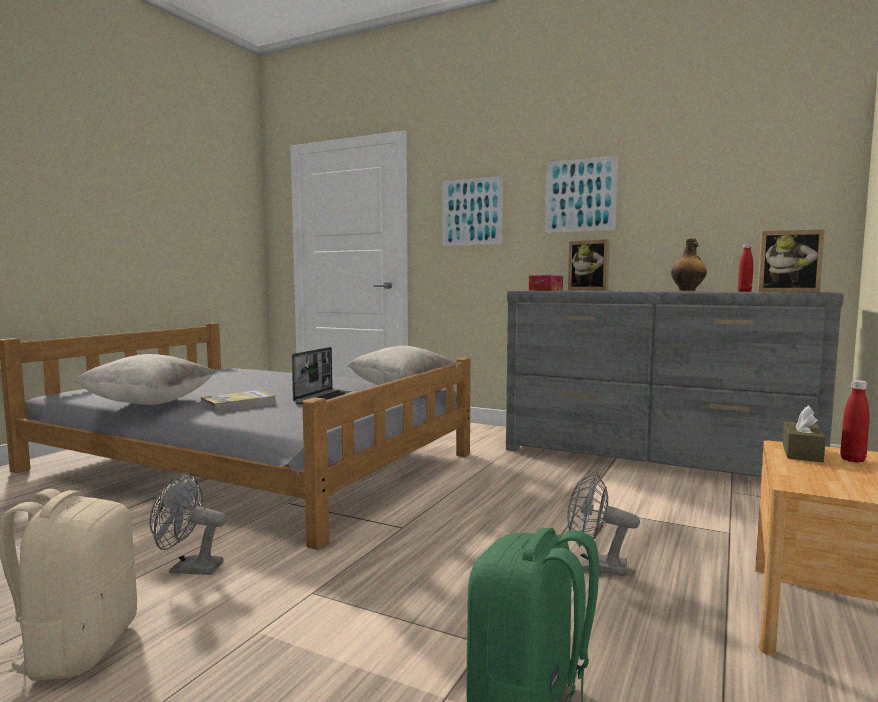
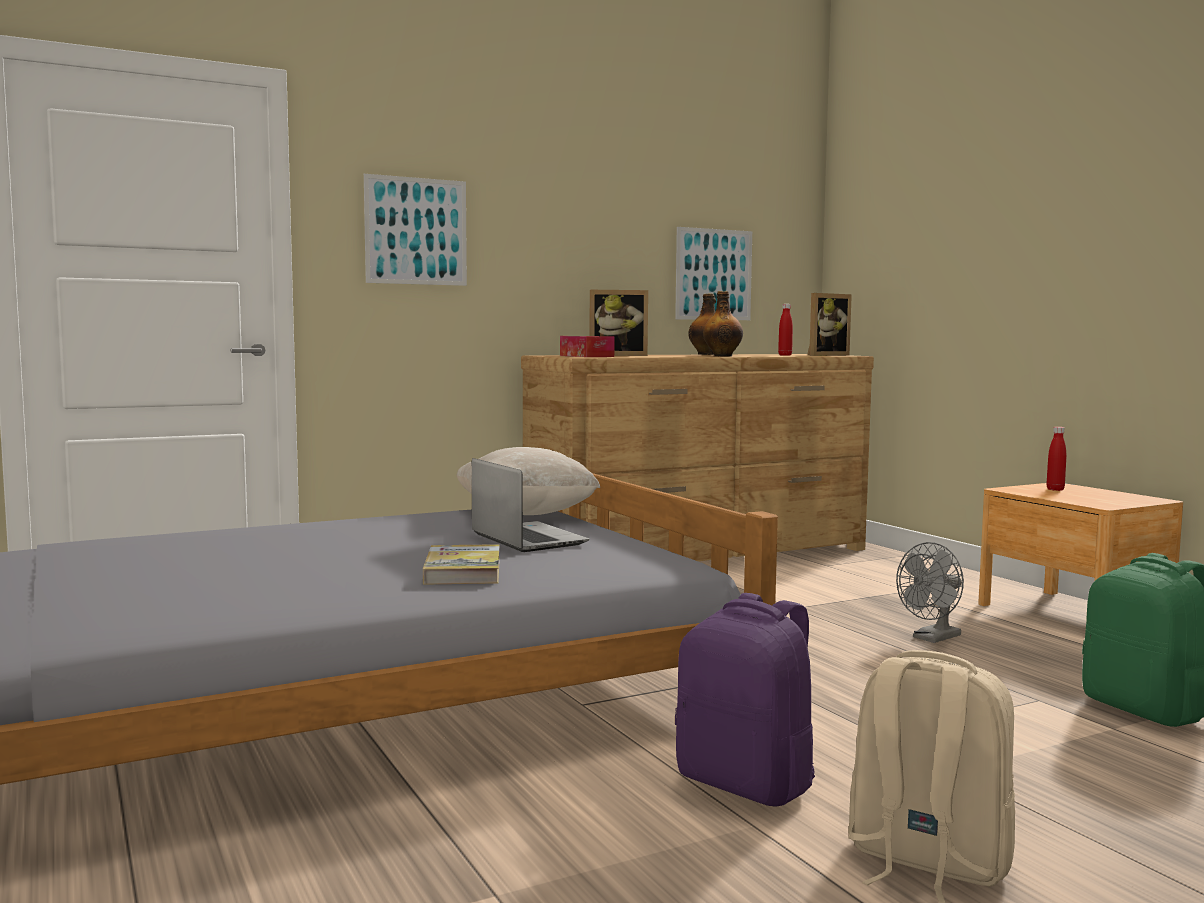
camera: 55 degrees left, 0 degrees up
(149, 403) = (325, 604): beige pillow -> none
(188, 568) = (747, 784): grey fan -> purple backpack
(580, 195) = (572, 225): picture -> picture (713, 274)
(654, 457) = (702, 556): grey dresser -> brown dresser
(663, 291) = (722, 356): none -> bottle
(801, 453) = (1028, 491): brown tissue box -> none

